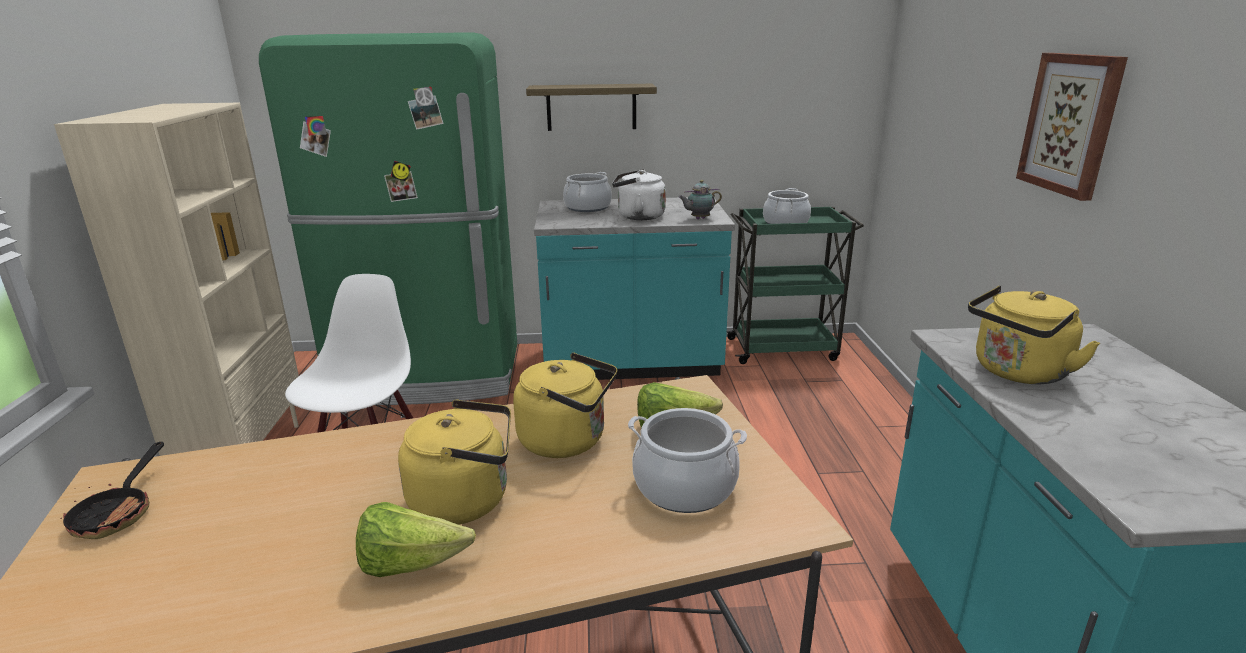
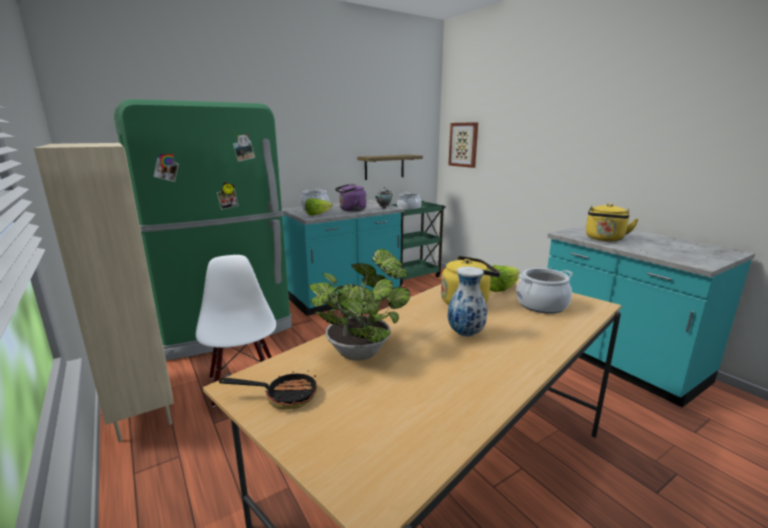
camera: 30 degrees left, 5 degrees down
(119, 512) = (283, 396): frying pan -> frying pan turned 60 degrees counterclockwise
(294, 478) = (362, 350): none -> potted plant
(411, 564) = (490, 362): lettuce -> lettuce (317, 214)
(466, 500) = (466, 333): yellow kettle -> vase
(591, 107) = (305, 152): shelf -> shelf (384, 167)
(637, 216) = (351, 210): white kettle -> purple kettle
(1071, 124) = (564, 145): picture -> picture (464, 144)

